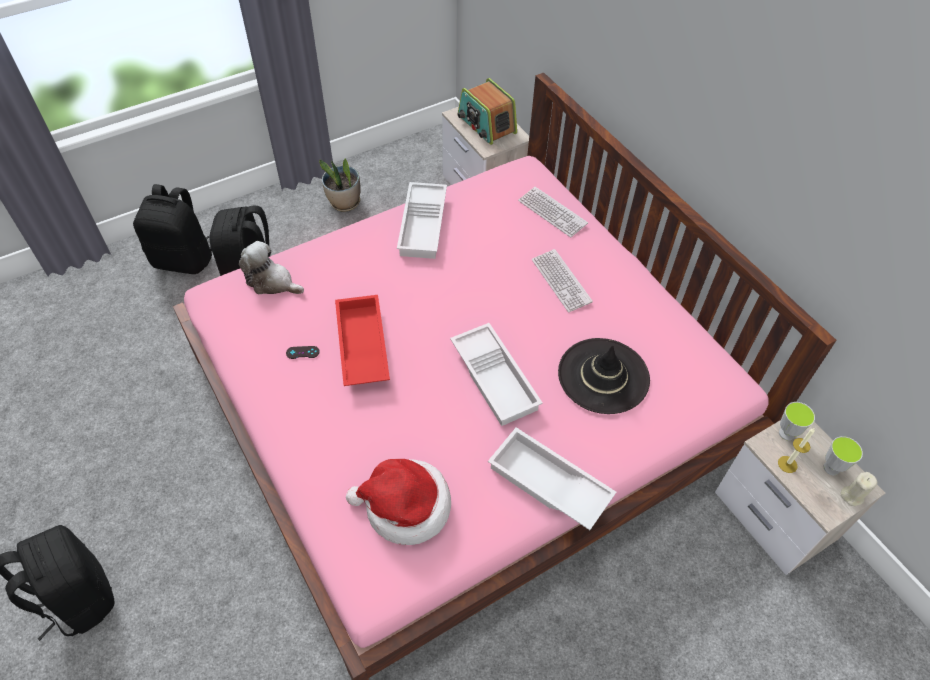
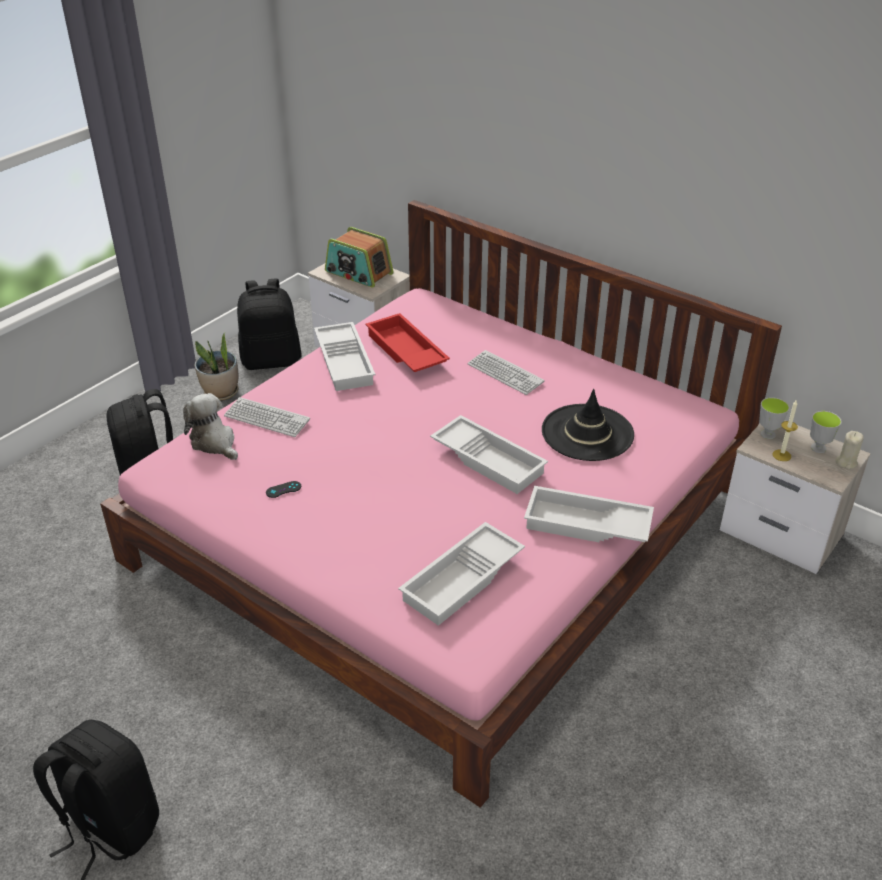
camera: 20 degrees left, 15 degrees down
(184, 259) = (63, 484): black backpack -> black backpack (271, 360)
(272, 282) = (214, 442): plush toy -> plush toy turned 45 degrees clockwise
(360, 346) = (341, 469): red tray -> red tray (404, 351)
(405, 507) = (463, 581): hat -> white tray
(552, 213) = (465, 325): keyboard -> keyboard (267, 418)

